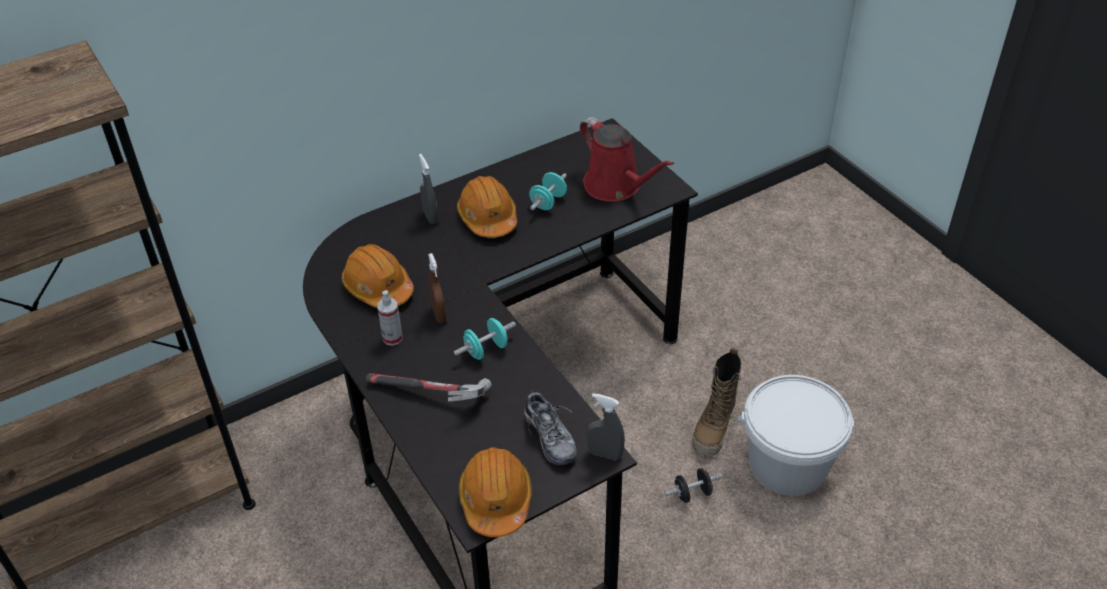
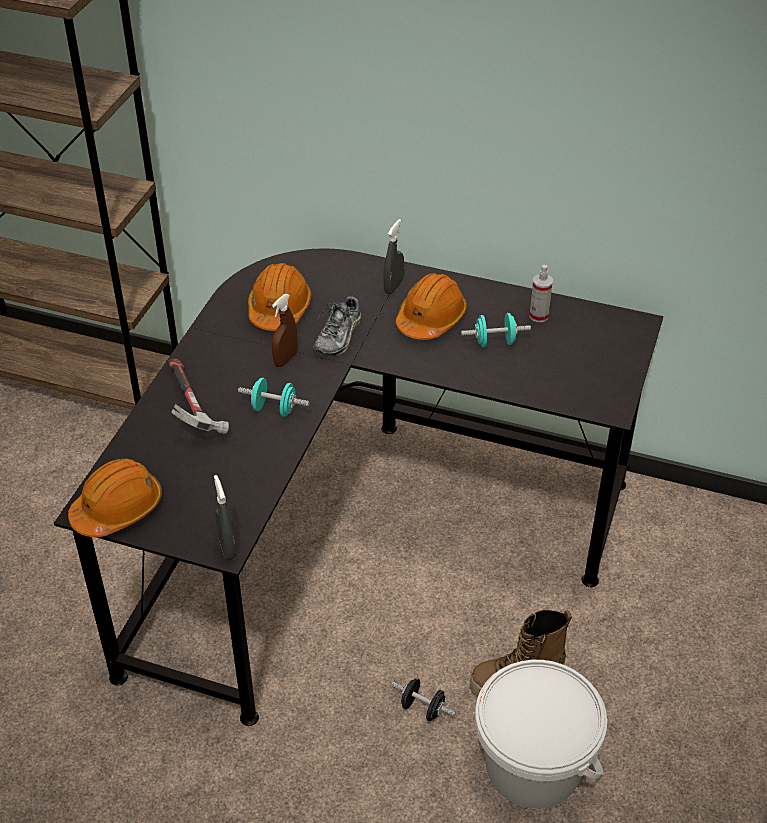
camera: 50 degrees right, 0 degrees up
(392, 338) = (232, 350): spray bottle -> spray bottle (539, 316)
(550, 437) = (214, 503): shoe -> shoe (338, 337)
(616, 186) = (569, 371): red watering can -> none

